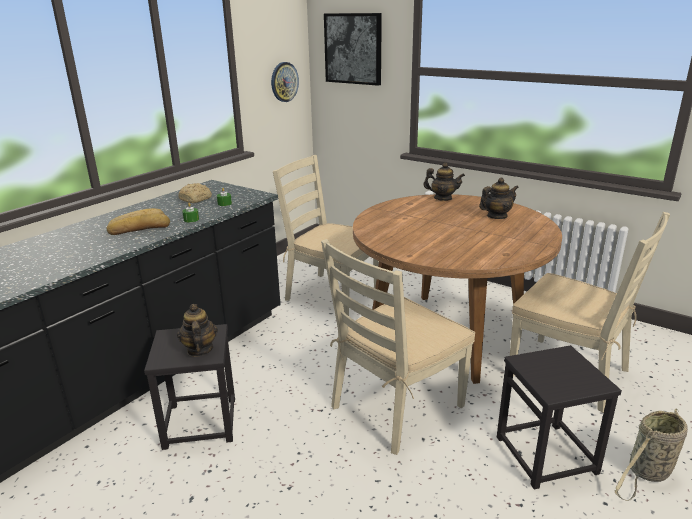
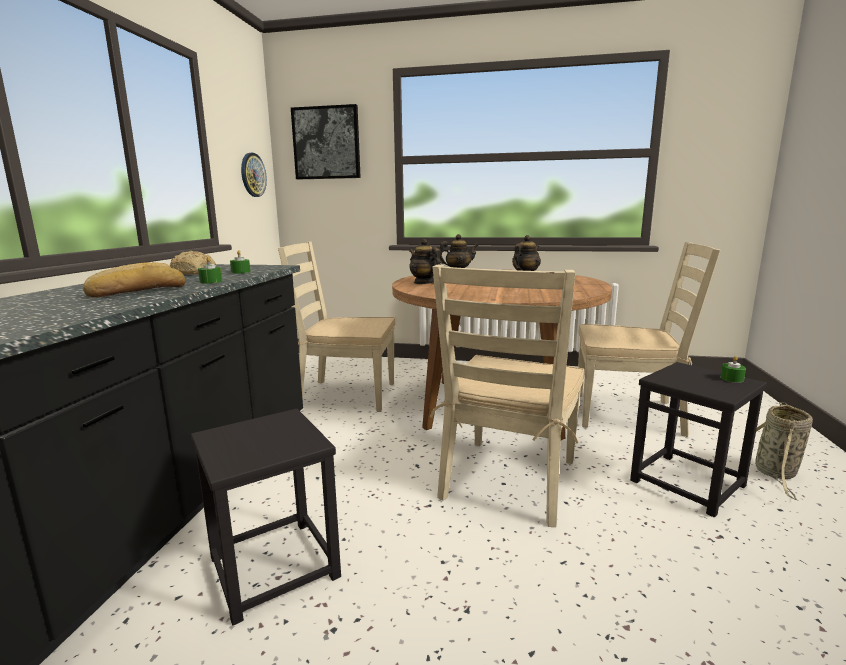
camera: 25 degrees left, 10 degrees down
(199, 350) = (284, 440): teapot -> teapot (424, 282)
(591, 378) = (732, 379): none -> green candle

